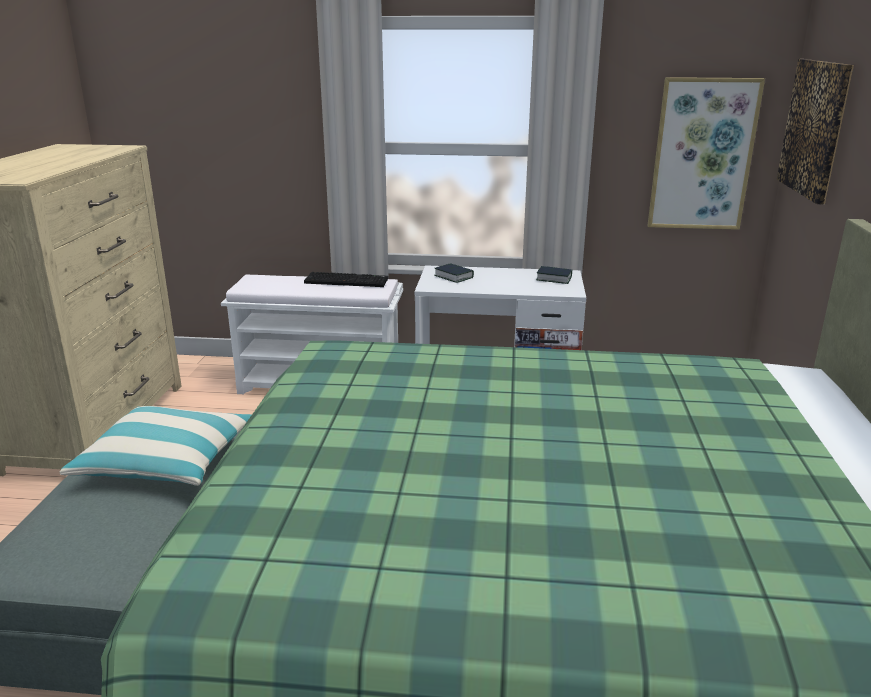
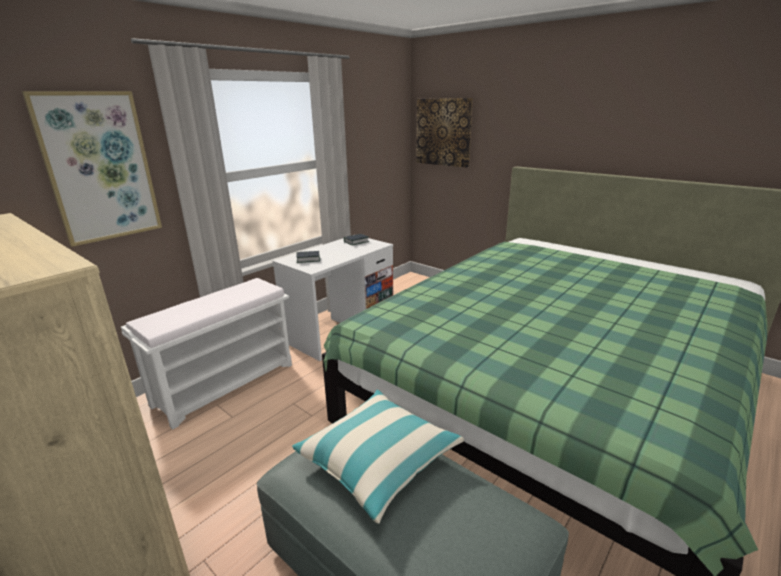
camera: 55 degrees left, 0 degrees up
(347, 281) = (228, 291): keyboard -> none
(702, 155) = (384, 155): picture -> picture (99, 168)

